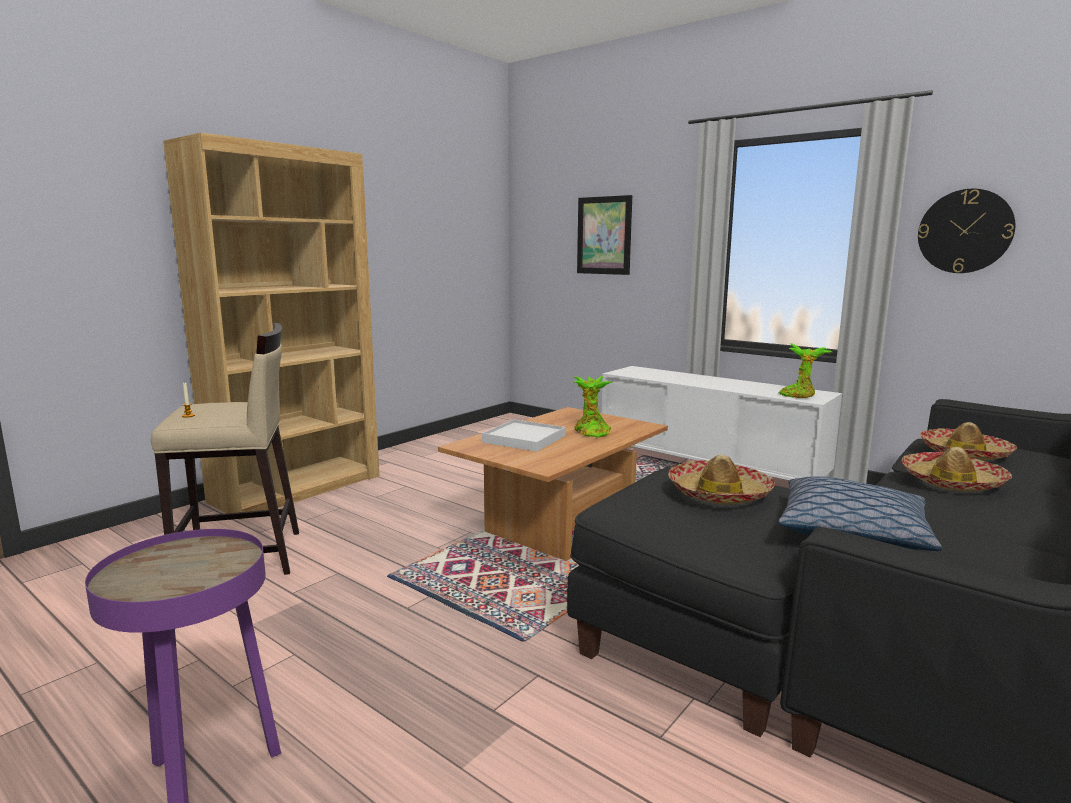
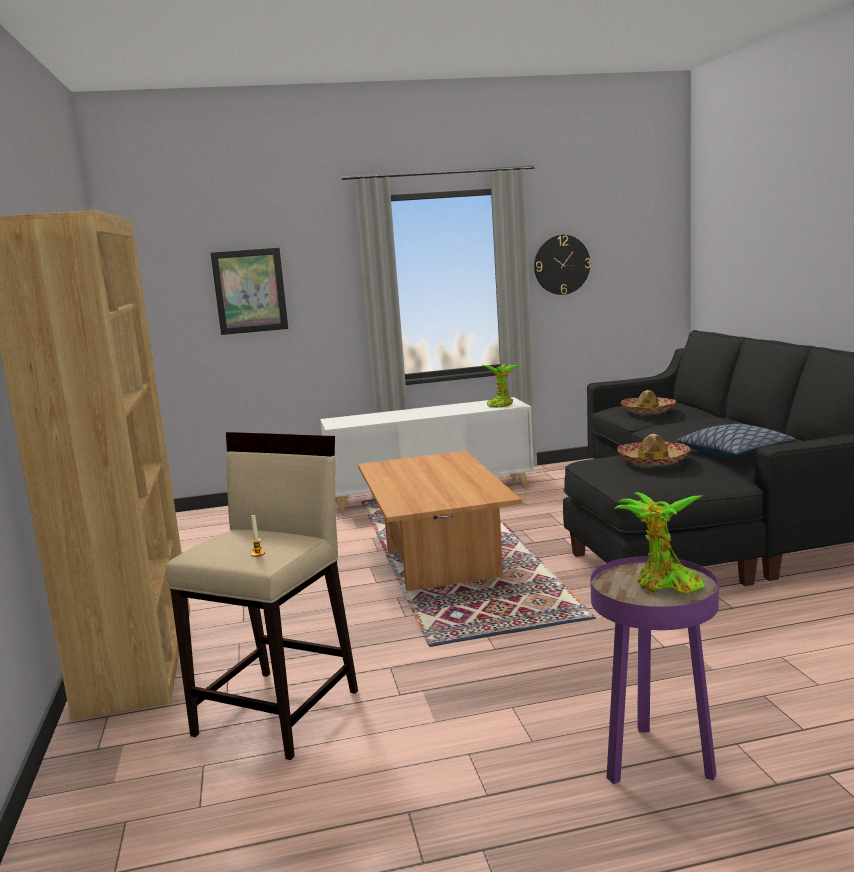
camera: 50 degrees left, 0 degrees up
(524, 439) = (421, 490): white tray -> none
(591, 432) = (442, 470): potted plant -> potted plant (664, 585)
(952, 482) = (685, 424): hat -> none

